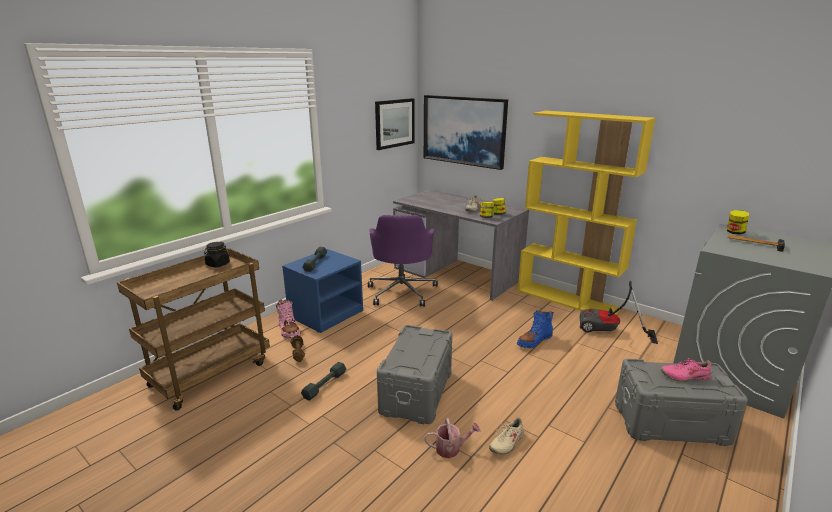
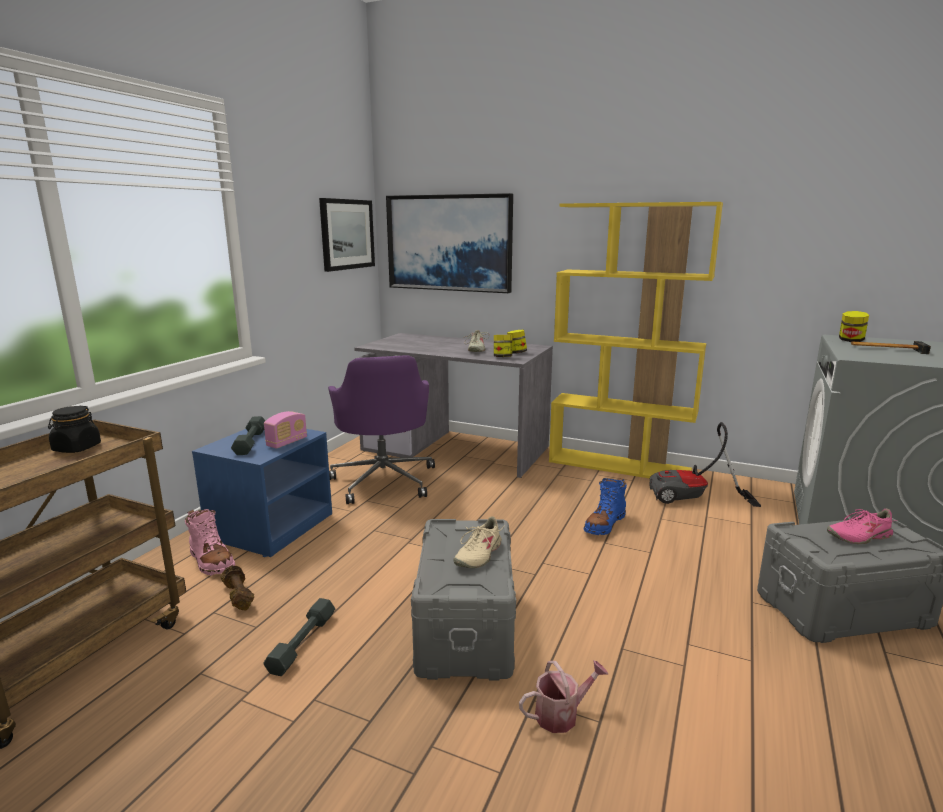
camera: 15 degrees left, 5 degrees down
(335, 265) = (287, 442): none -> radio
(506, 442) = (642, 685): beige shoe -> beige shoe (478, 555)

